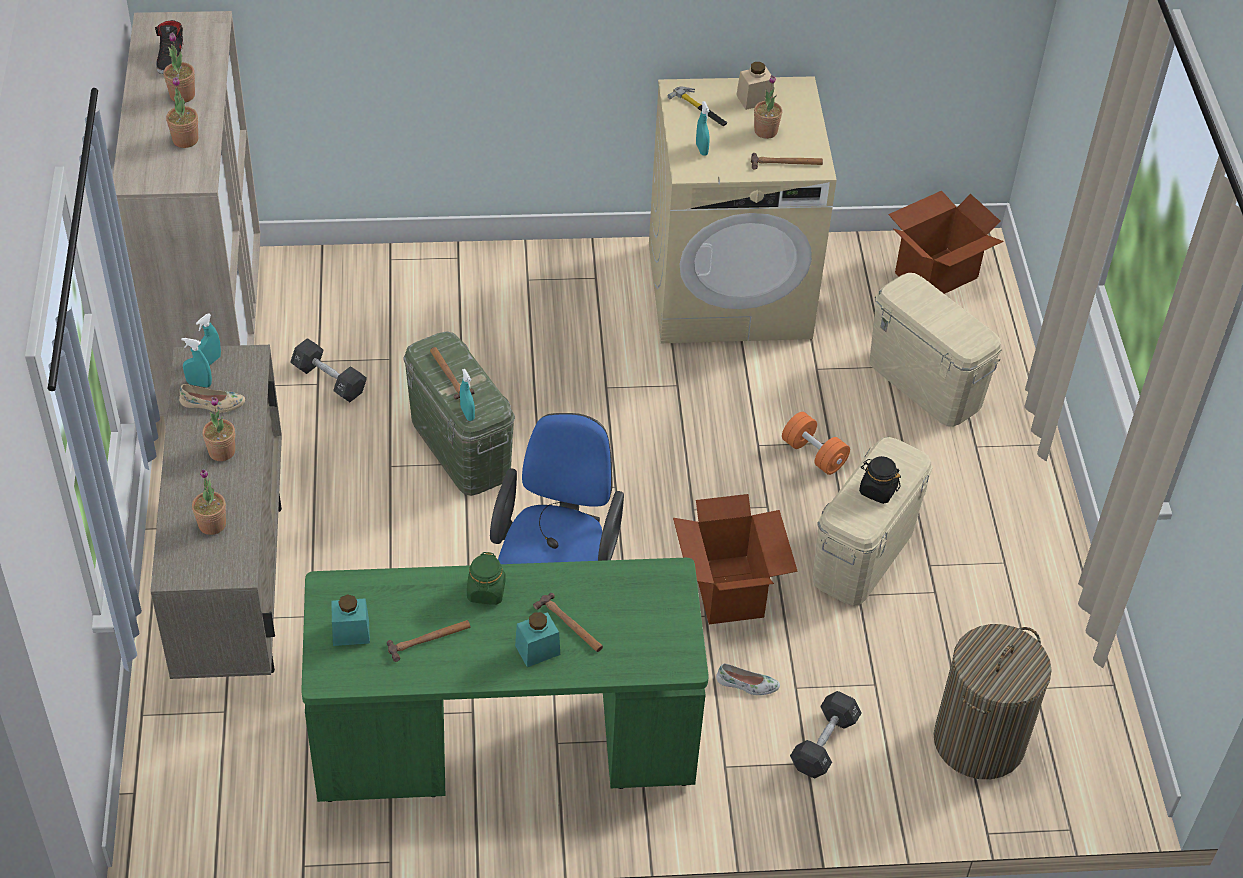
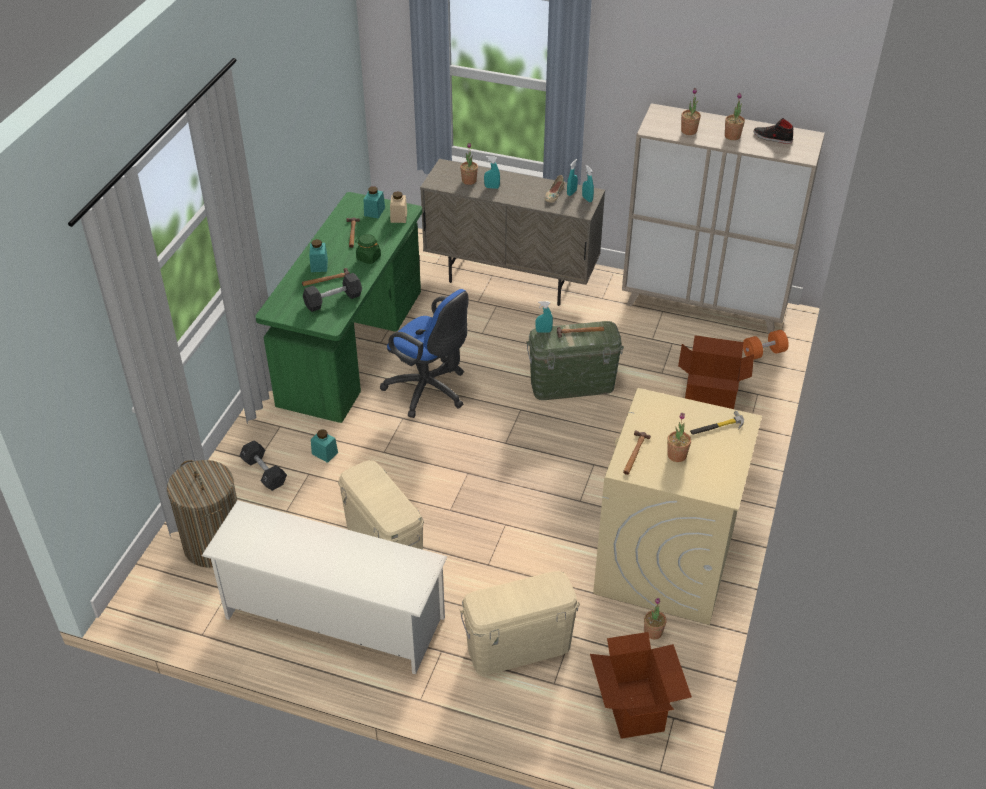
camera: 115 degrees right, 5 degrees down
(222, 451) = (517, 191): potted plant -> potted plant (653, 632)
(329, 380) = (653, 344): black dumbbell -> black dumbbell (333, 300)
(701, 149) = (668, 413): turquoise spray bottle -> turquoise spray bottle (492, 187)
(729, 590) = (396, 469): cardboard box -> cardboard box (710, 397)
(747, 685) = (325, 453): white shoe -> turquoise jar
(754, 99) = (719, 461): beige jar -> beige jar (398, 217)
(814, 454) = (482, 551): orange dumbbell -> orange dumbbell (763, 353)
(877, 490) = (376, 494): black jar -> none
(1001, 562) = (333, 618): none -> white shoe rack

